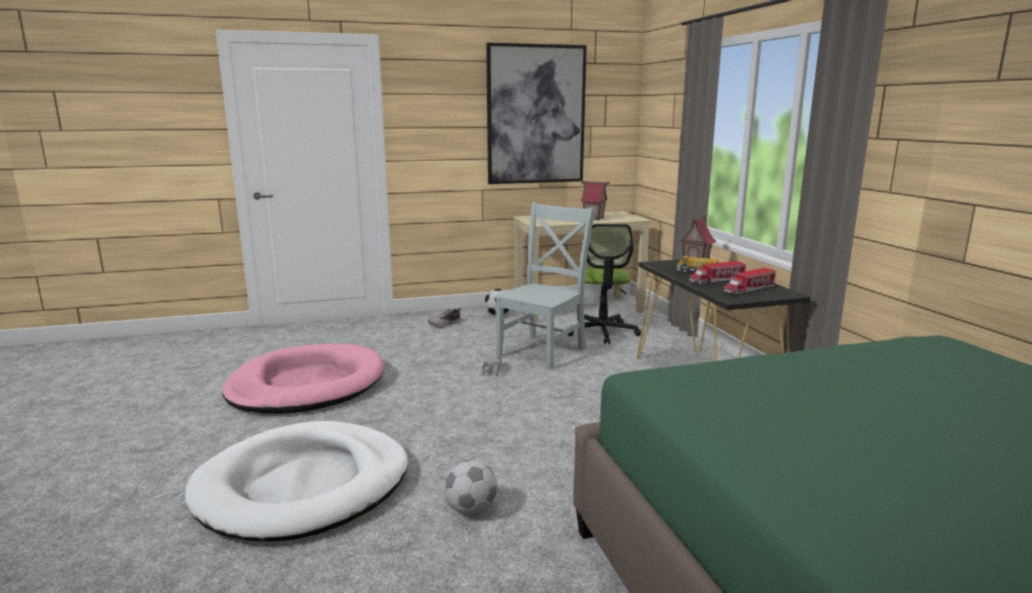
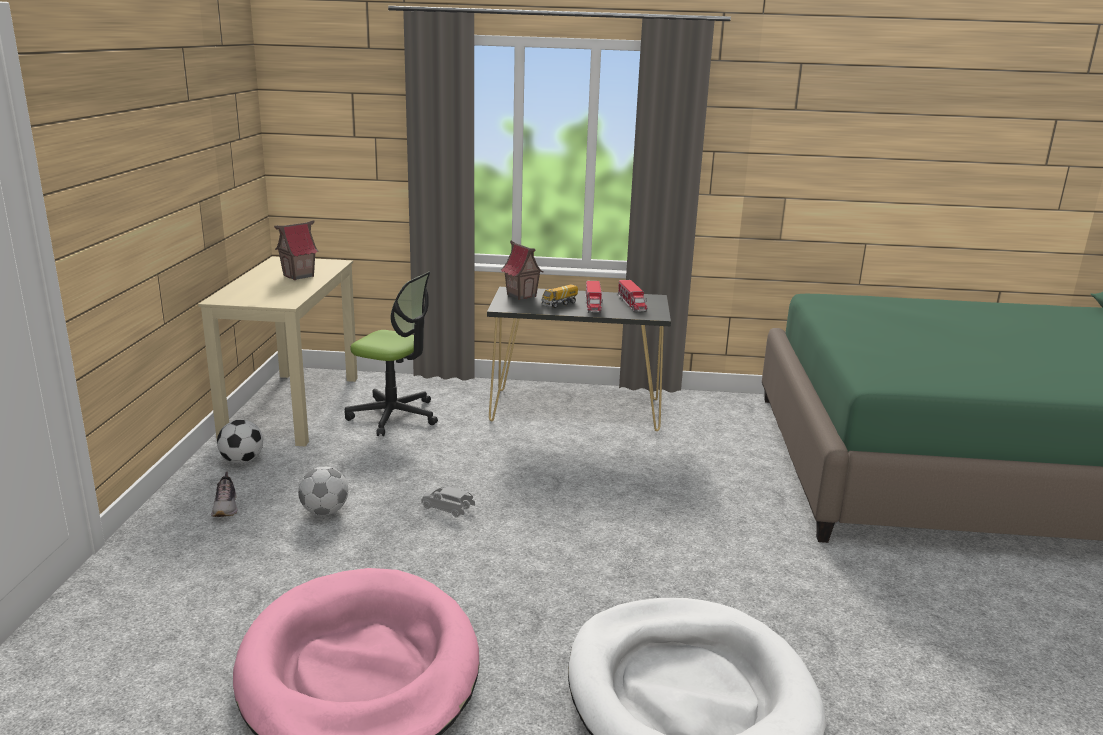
camera: 70 degrees left, 5 degrees up
(471, 510) = (772, 587): football -> football (325, 511)
(536, 115) = (190, 134): picture -> none
(543, 351) = (416, 463): grey chair -> none

